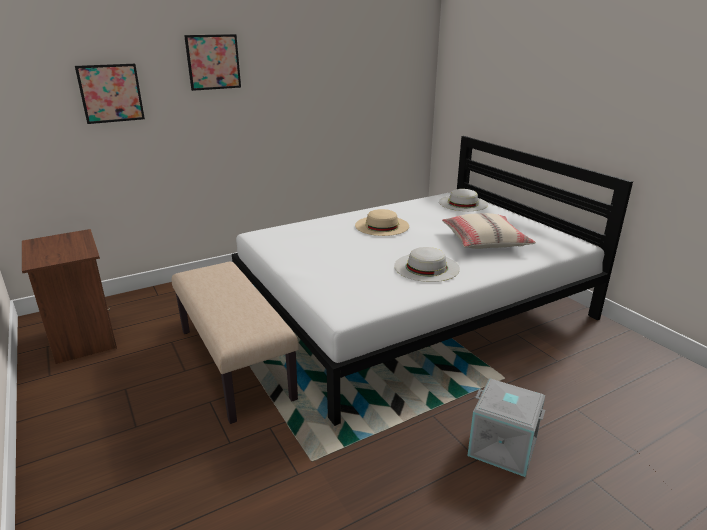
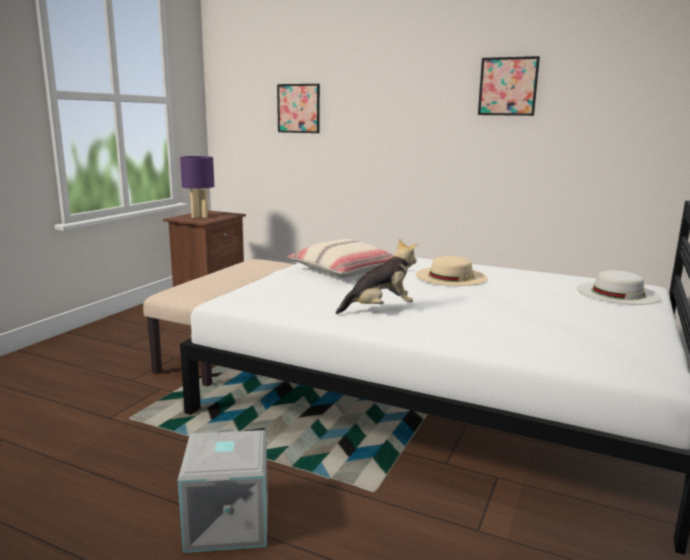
camera: 55 degrees right, 10 degrees down
(54, 250) = (199, 216): none -> purple table lamp
(213, 62) = (385, 84): picture -> picture (508, 86)
(426, 267) = (379, 309): white hat -> plush toy
(485, 241) = (515, 320): beige pillow -> beige pillow (344, 271)

